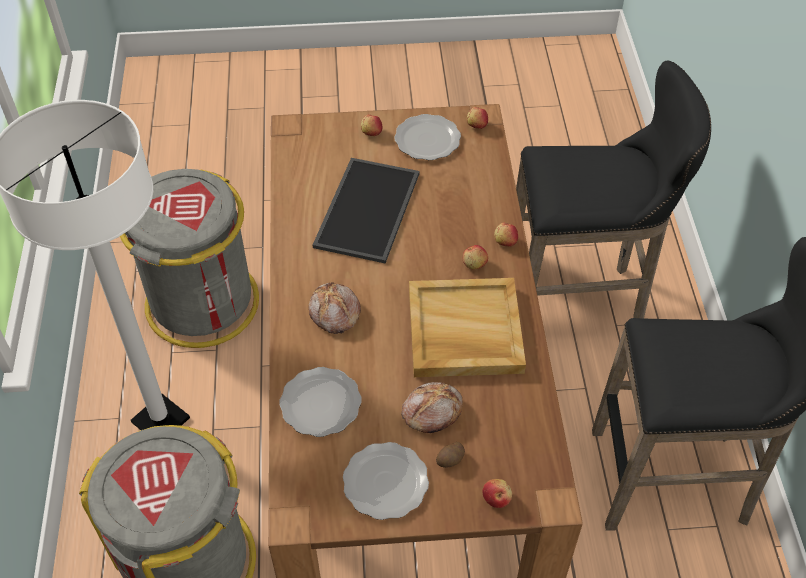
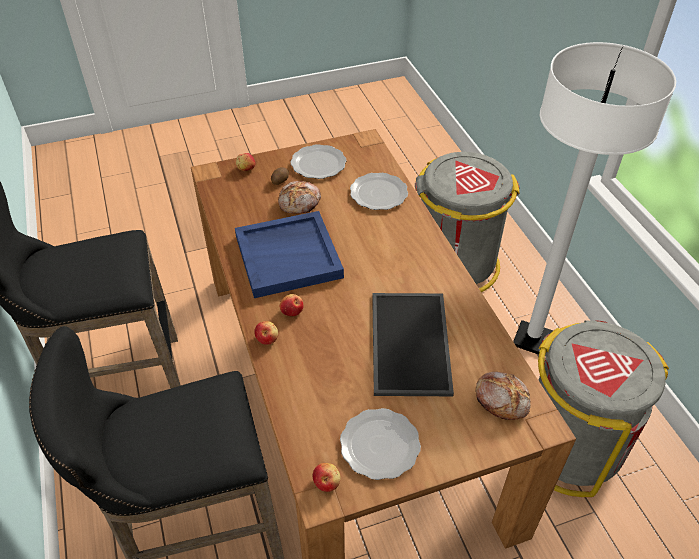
camera: 165 degrees right, 5 degrees down
(334, 313) = (397, 249): bread -> bread (502, 399)
(371, 132) = (448, 440): apple -> none
(463, 331) = (289, 256): beige tray -> blue tray

